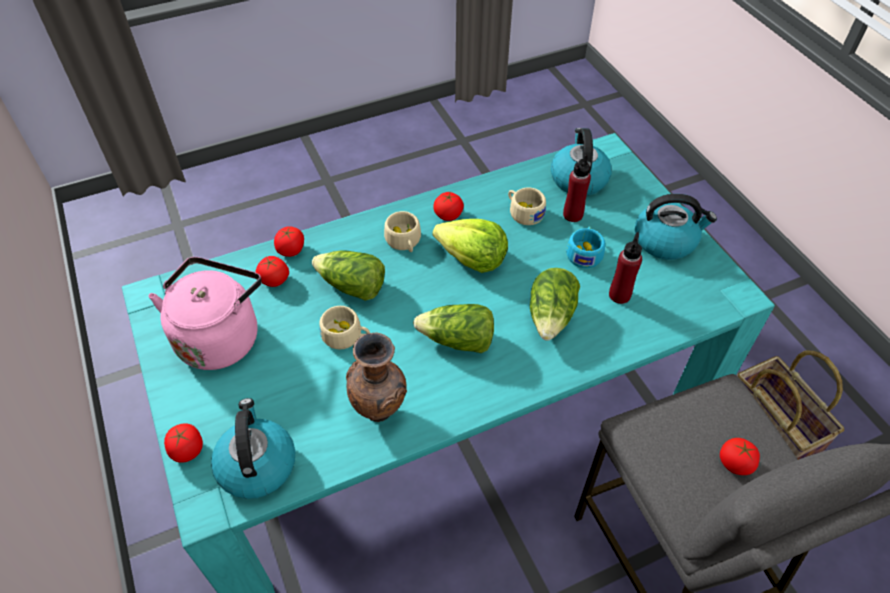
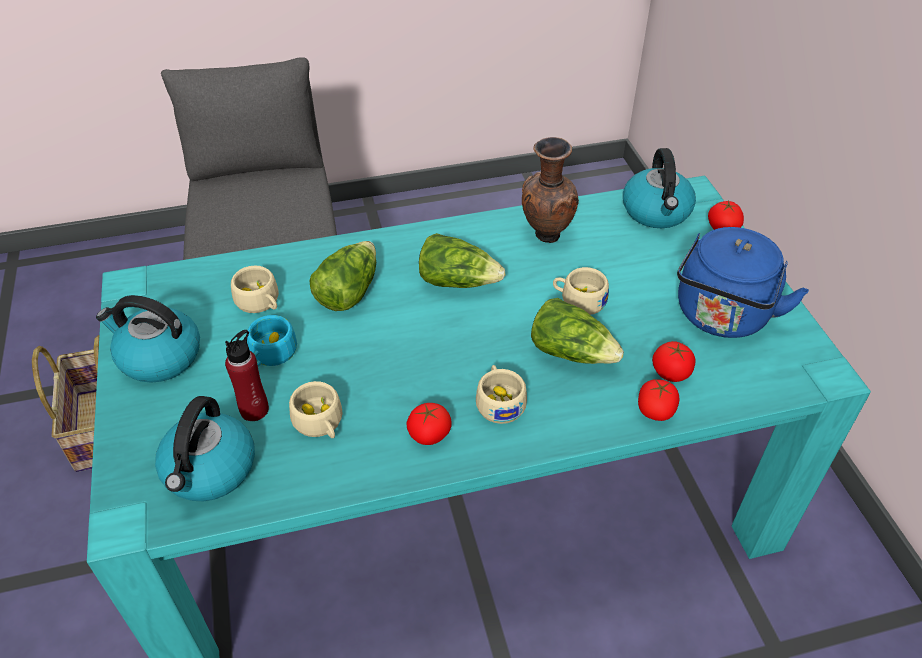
camera: 170 degrees left, 5 degrees down
(220, 336) = (721, 317): pink kettle -> blue kettle
(472, 259) = (415, 366): lettuce -> none
(619, 295) = (260, 302): red bottle -> beige cup
(735, 463) = (245, 194): tomato -> none

